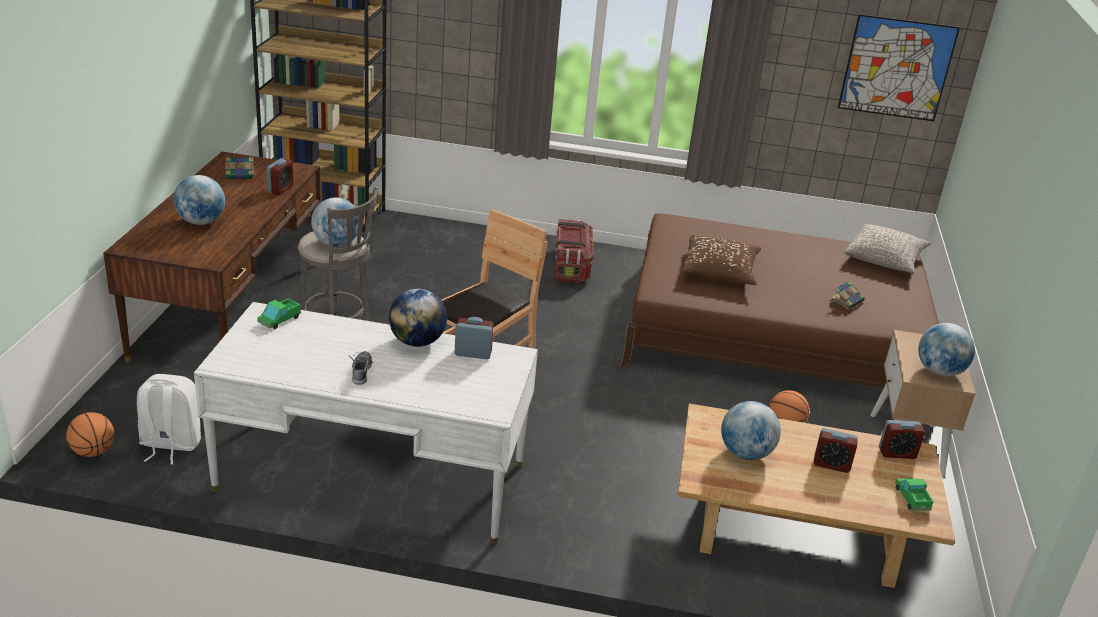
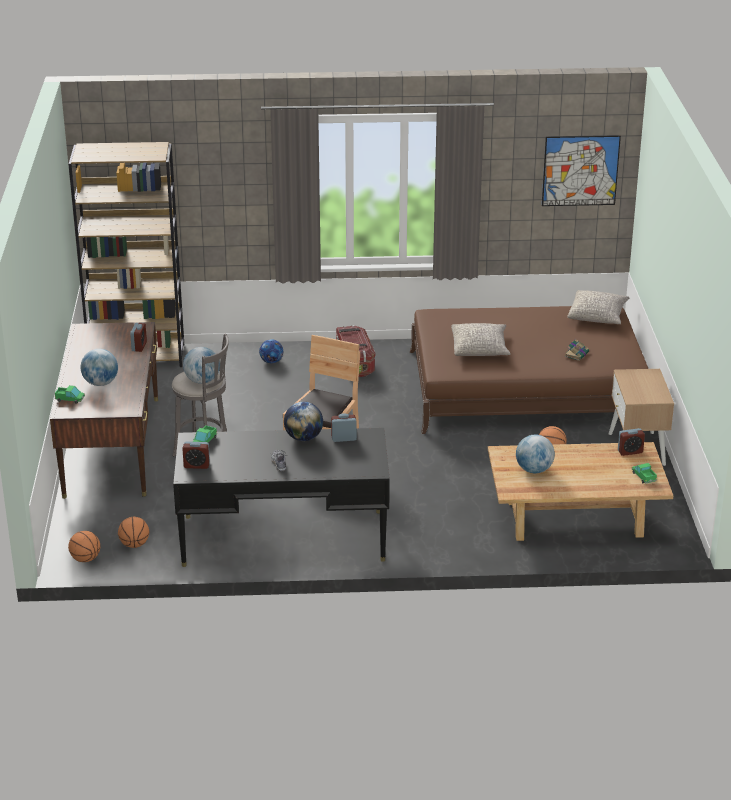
camera: 10 degrees left, 0 degrees up
(148, 233) = (70, 399): none -> toy truck
(170, 444) = (134, 545): white backpack -> basketball
(241, 174) = (101, 340): book -> none
(372, 477) = (283, 538): white desk -> black desk
(474, 246) = (271, 361): none -> football
(719, 271) = (480, 348): brown pillow -> grey pillow
(831, 464) = (590, 466): alarm clock -> alarm clock (196, 465)
(939, 372) = (648, 393): globe -> none

